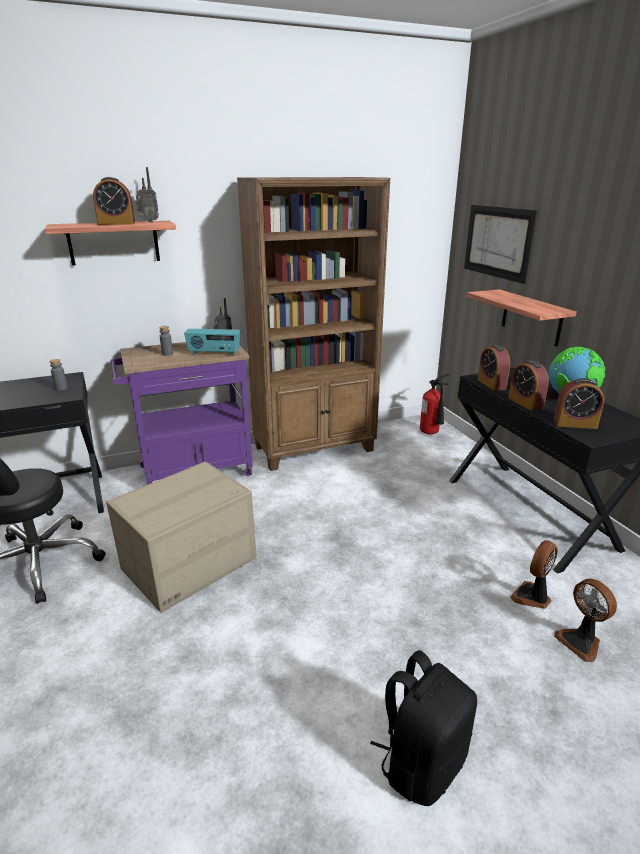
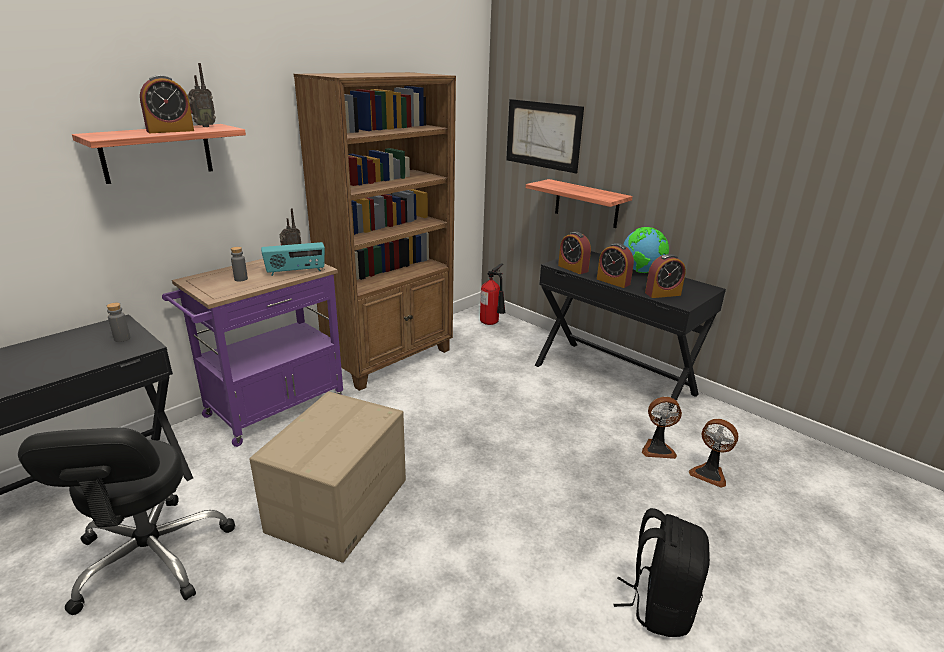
camera: 25 degrees left, 0 degrees up
(532, 597) = (657, 449): fan -> fan turned 105 degrees counterclockwise

